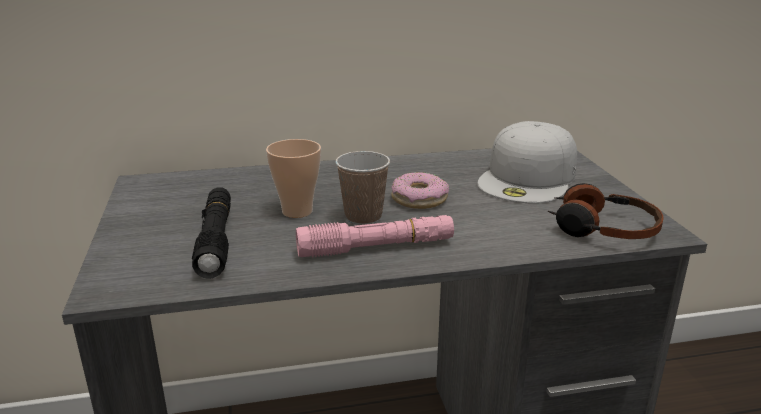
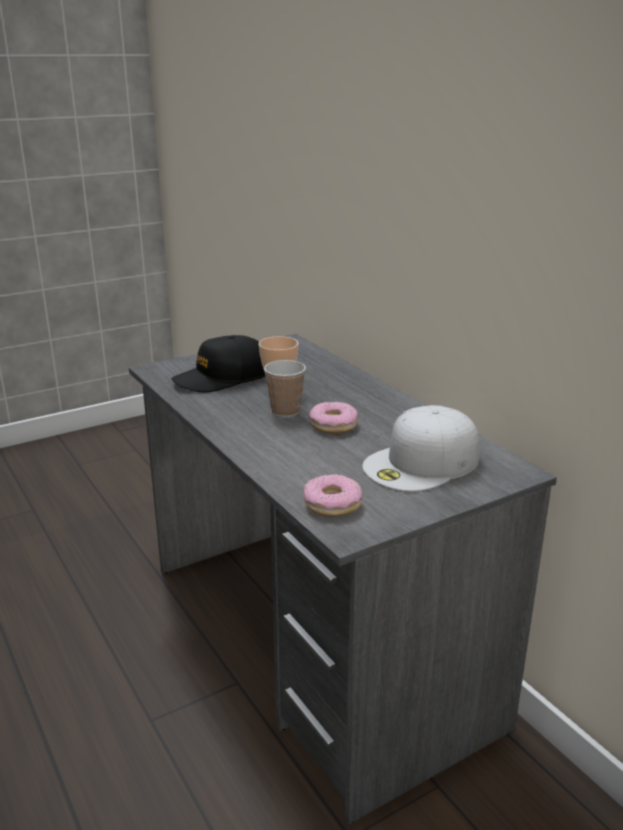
camera: 70 degrees right, 0 degrees up
(216, 240) = (222, 378): black flashlight -> black cap
(376, 248) = (240, 423): pink flashlight -> none
(528, 178) = (422, 464): white cap -> white cap turned 45 degrees counterclockwise
(602, 229) = (332, 504): headphones -> donut

